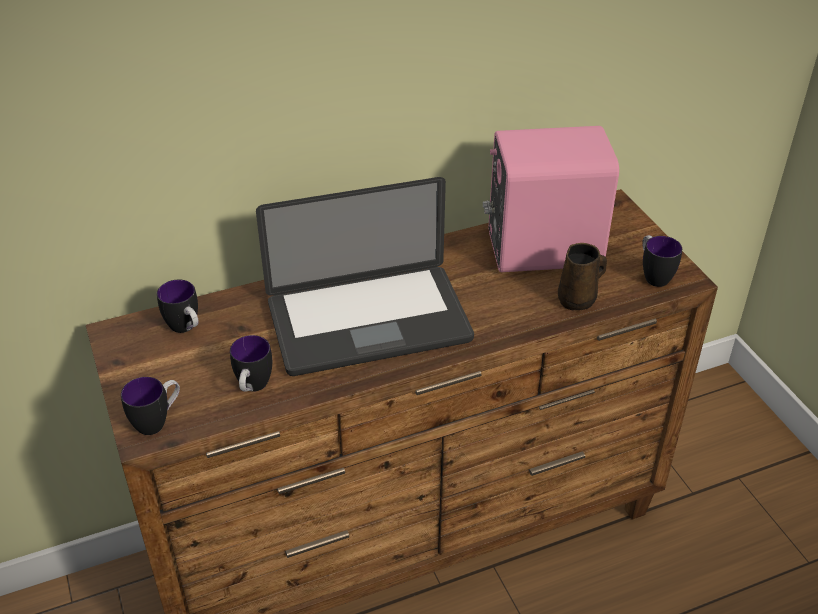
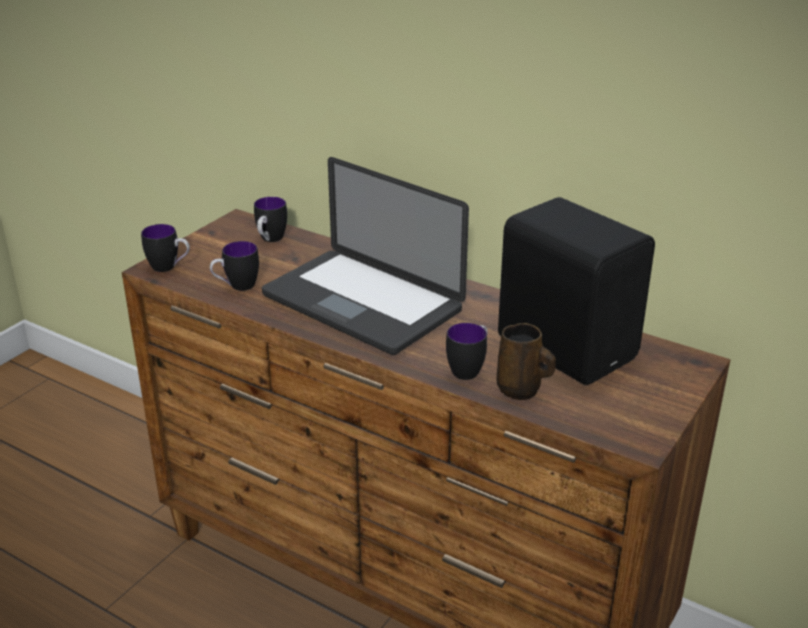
camera: 55 degrees right, 10 degrees down
(541, 248) = (567, 346): pink speaker -> black speaker
(653, 275) = (617, 421): mug -> mug (469, 369)

